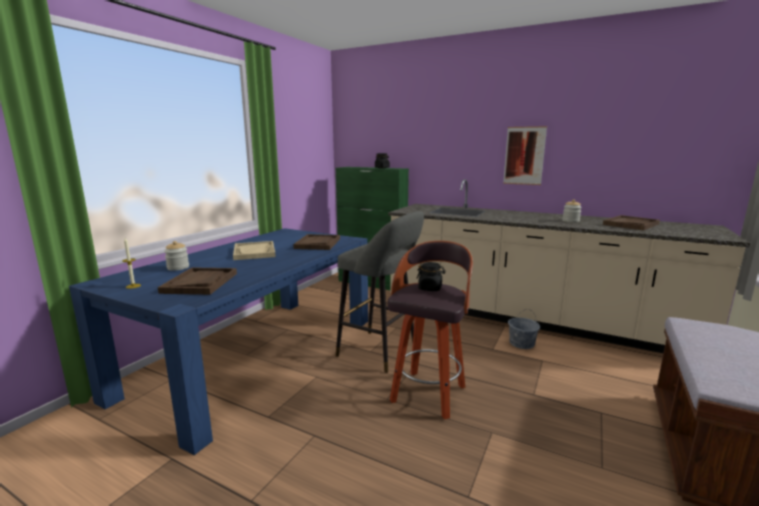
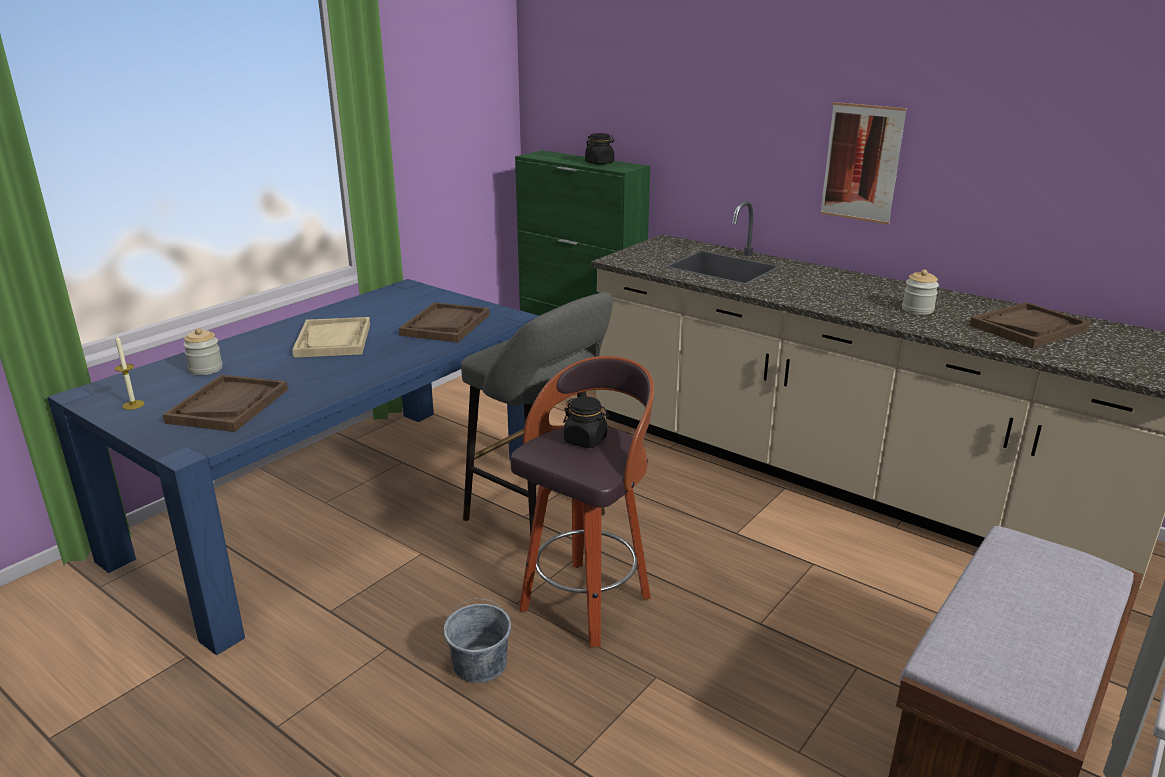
camera: 10 degrees right, 10 degrees up
(522, 343) = (795, 527): grey bucket -> grey bucket (480, 664)

